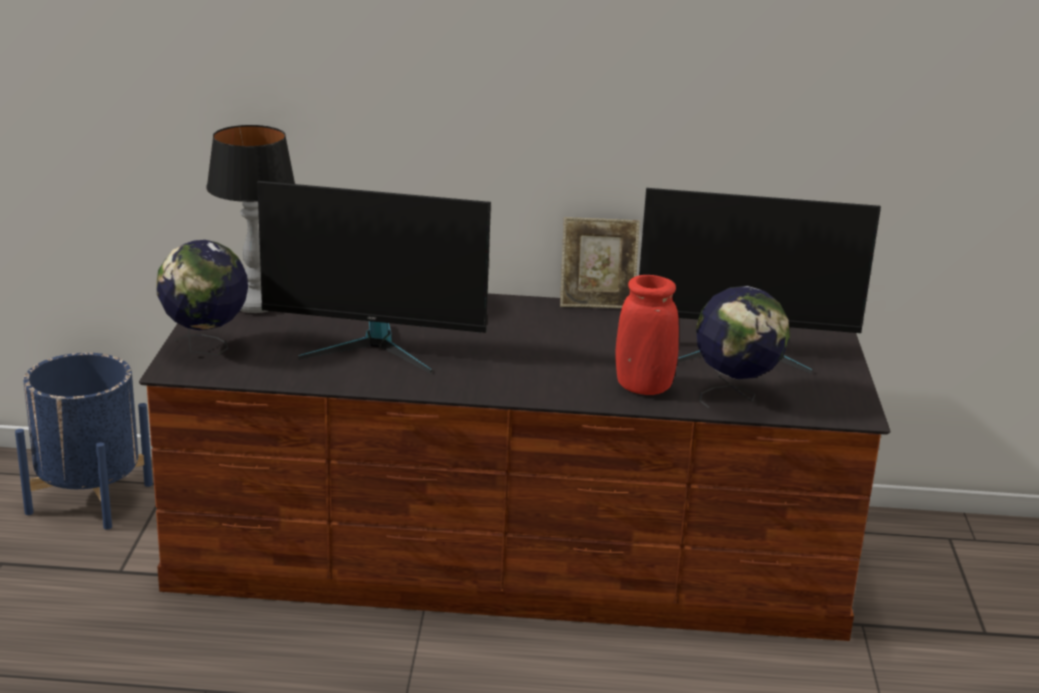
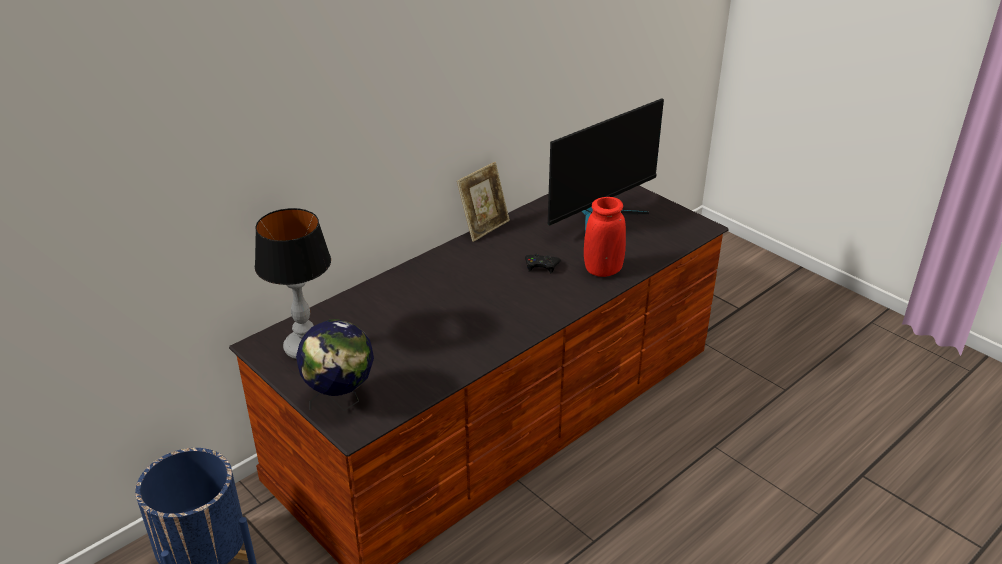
camera: 45 degrees left, 10 degrees up
(375, 348) = (435, 333): monitor -> none
(585, 354) = (541, 266): none -> black game controller
(735, 396) = (646, 249): globe -> none

